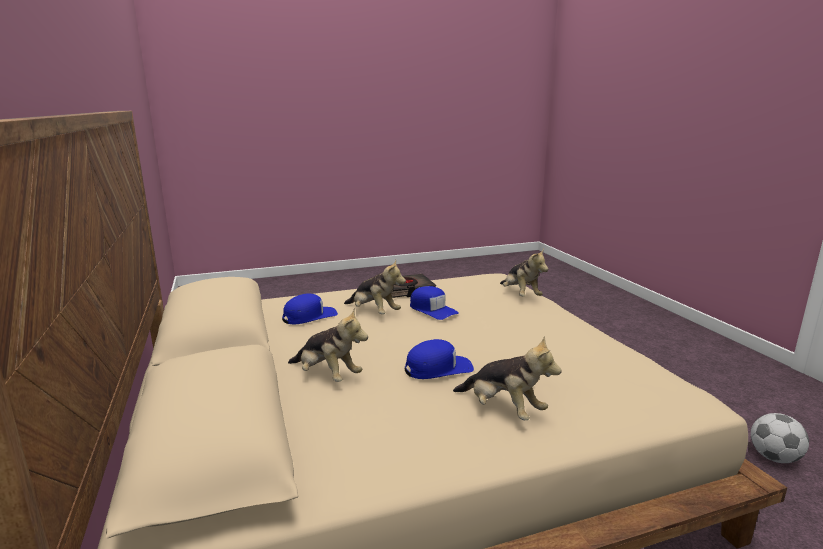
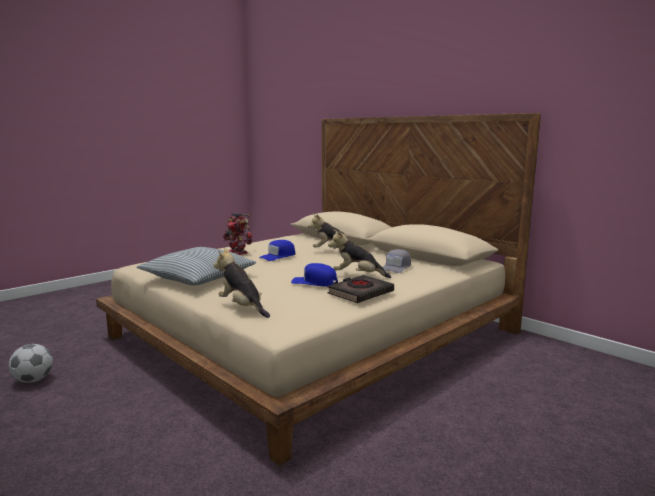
camera: 155 degrees right, 5 degrees down
(309, 316) = (396, 267): blue cap -> grey cap
(503, 410) = (238, 252): plush toy -> toy robot
(570, 345) = (199, 277): none -> pillow

